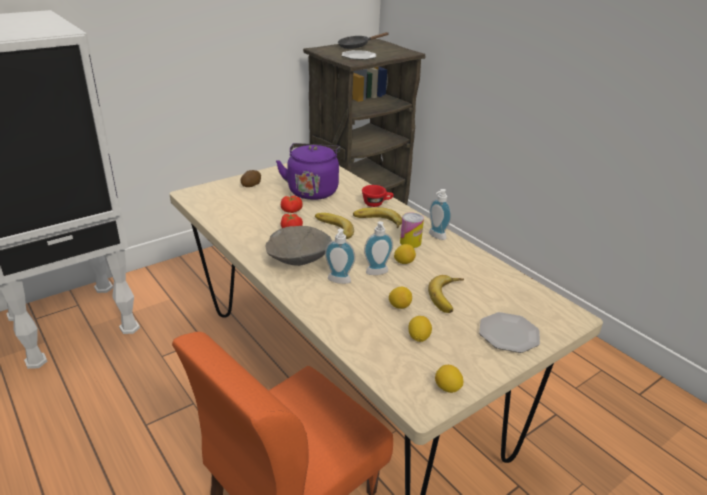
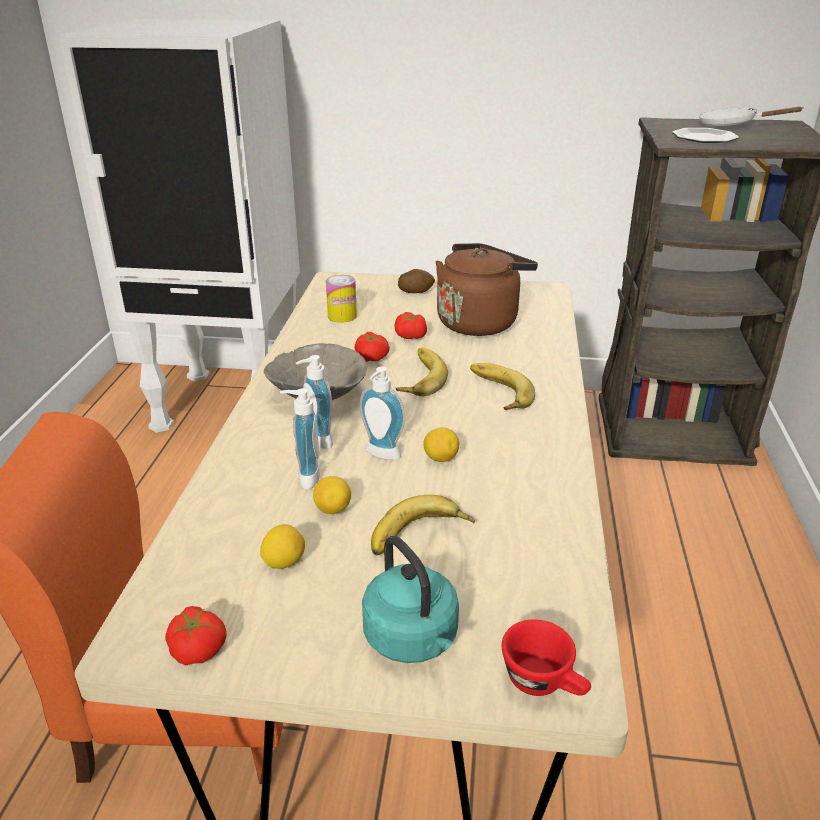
camera: 45 degrees right, 0 degrees up
(312, 190) = (480, 322): purple kettle -> brown kettle
(356, 46) = (733, 125): black frying pan -> white frying pan
(376, 203) = (539, 369): red cup -> red cup (544, 683)
(410, 242) = (497, 437): can -> can (342, 316)
(435, 236) = (550, 446): soap dispenser -> soap dispenser (304, 477)
(447, 388) = (199, 649): lemon -> tomato
(509, 334) = (413, 640): plate -> turquoise kettle

